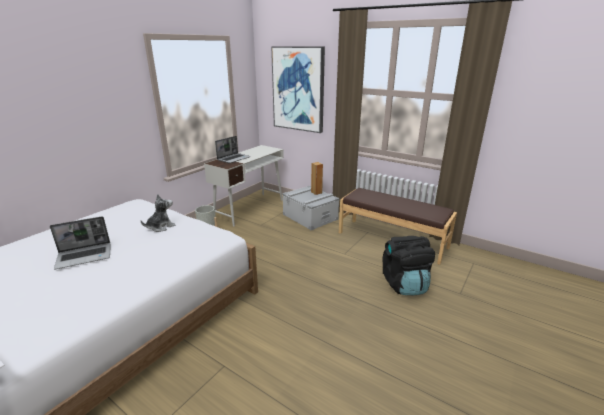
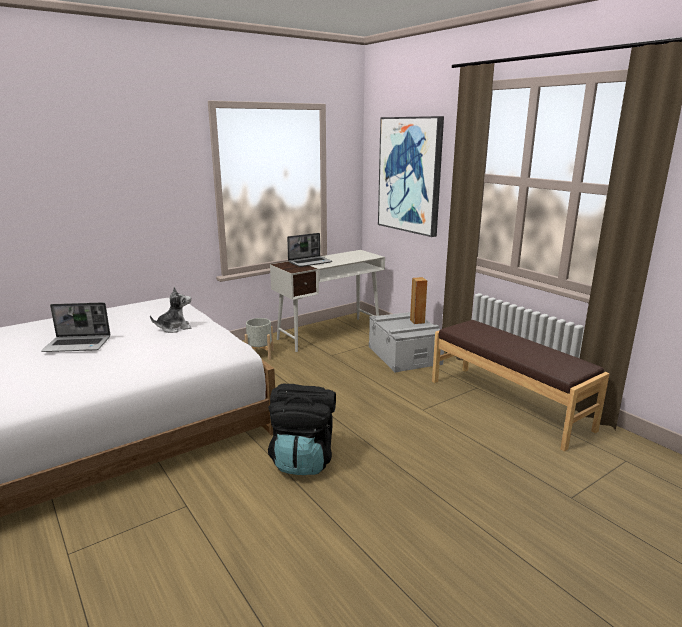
camera: 20 degrees right, 5 degrees down
(404, 284) = (487, 466): black backpack -> black backpack (303, 459)

